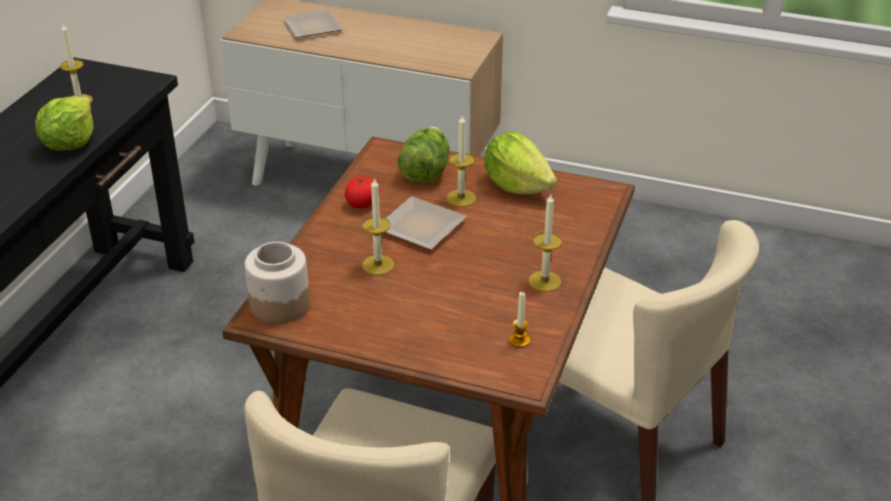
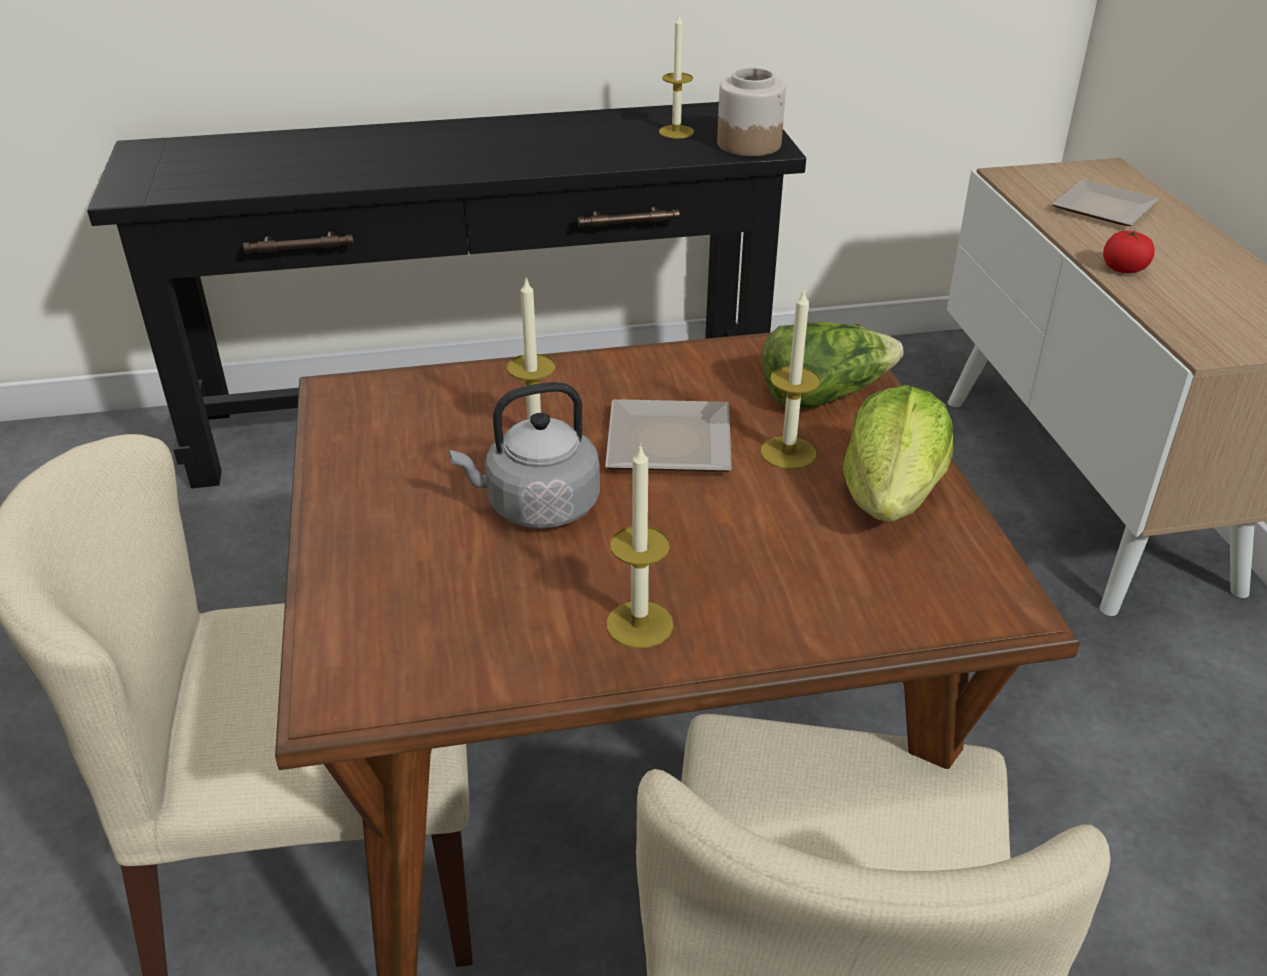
camera: 60 degrees right, 0 degrees up
(70, 143) = (588, 157): lettuce -> none
(279, 305) = (377, 395): jar -> jar (749, 144)
(362, 204) = (674, 374): tomato -> tomato (1124, 269)
(436, 282) = (537, 507): none -> grey kettle
(519, 340) = (443, 652): candle -> none

